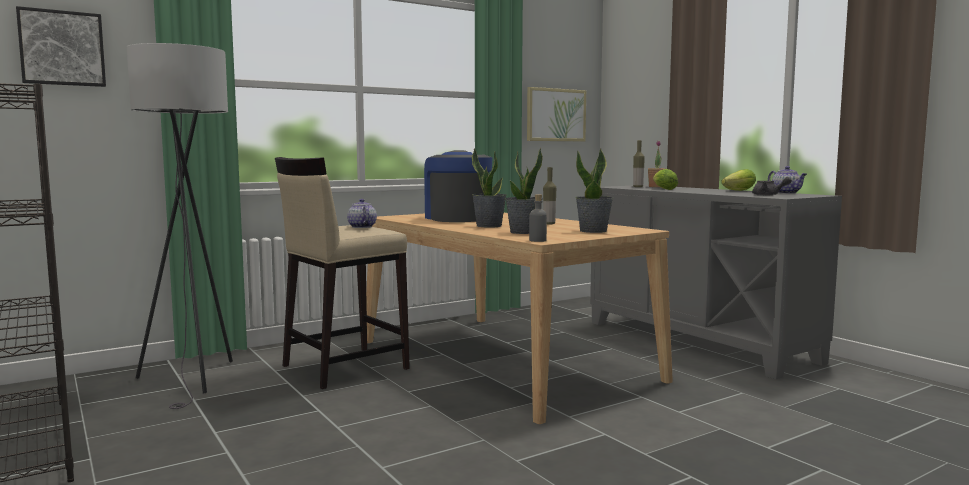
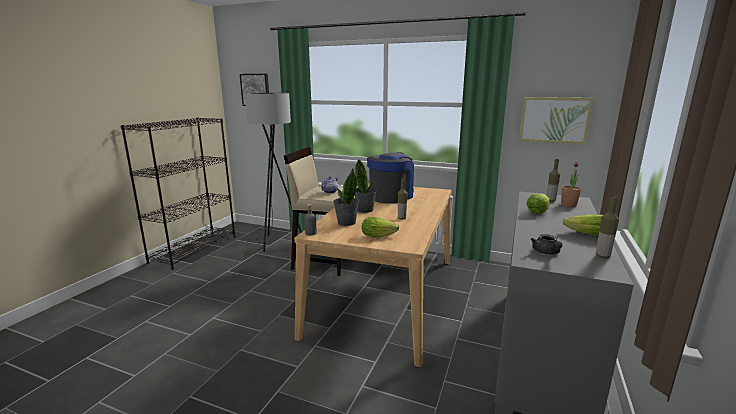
camera: 55 degrees right, 10 degrees up
(593, 231) = (380, 235): potted plant -> lettuce
(786, 193) = (602, 256): teapot -> bottle

